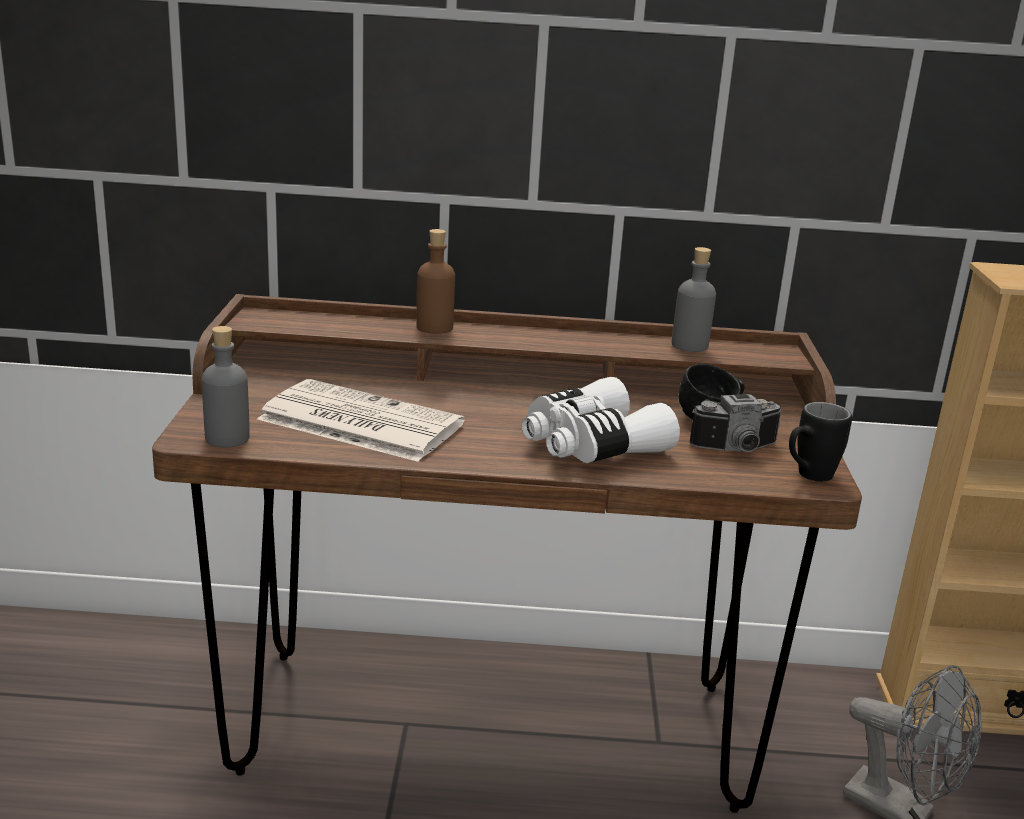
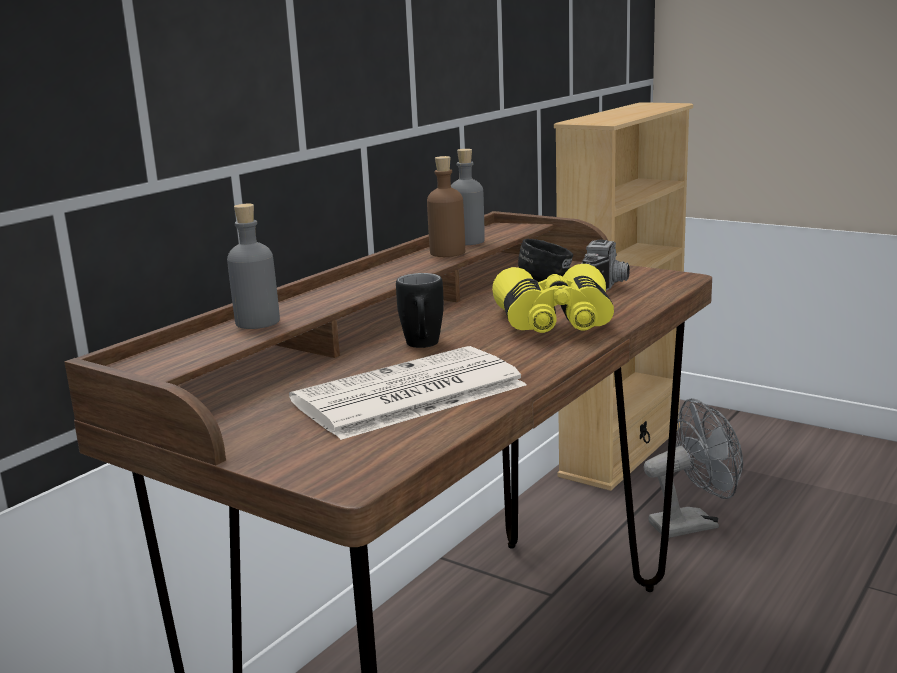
camera: 55 degrees left, 5 degrees down
(227, 438) = (374, 461): grey bottle -> grey bottle (257, 322)
(434, 327) = (305, 302): brown bottle -> brown bottle (447, 252)
(590, 445) = (555, 323): white binoculars -> yellow binoculars
(807, 476) = (668, 279): black mug -> black mug (422, 346)

